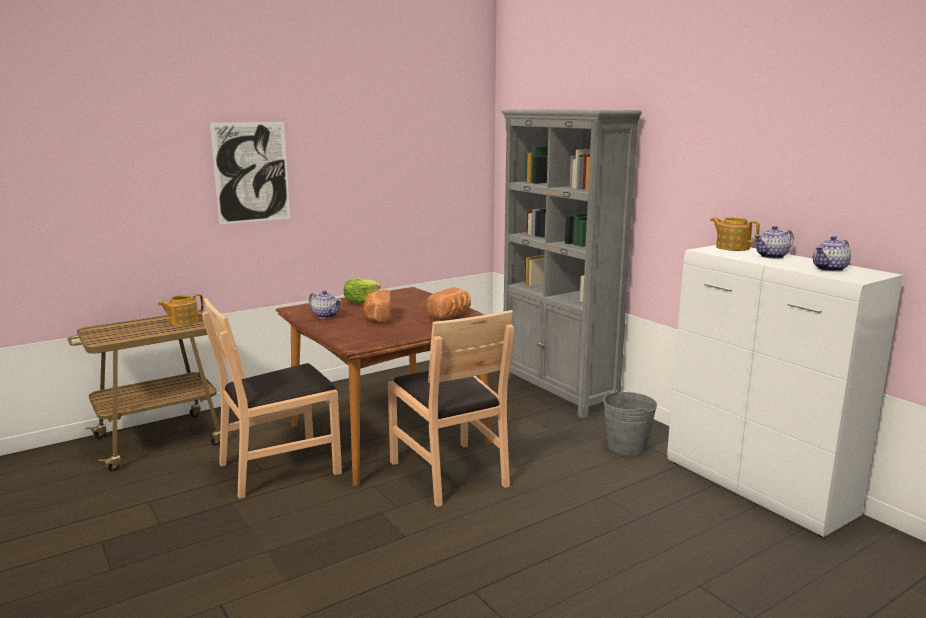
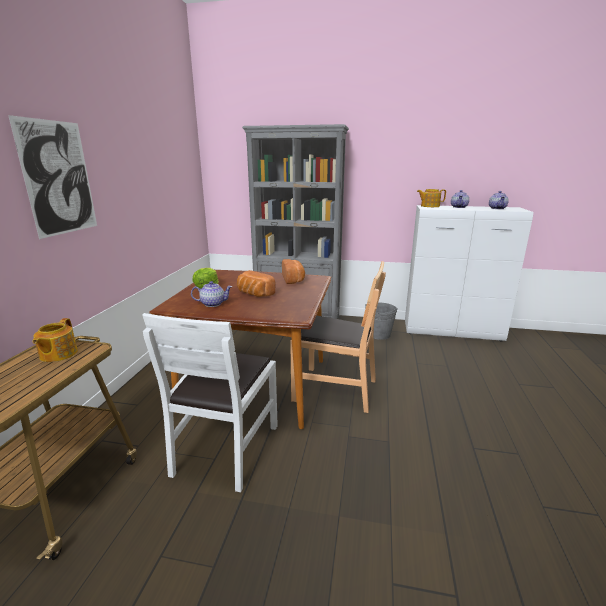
camera: 45 degrees left, 5 degrees up
(279, 467) = (225, 448): brown chair -> white chair

